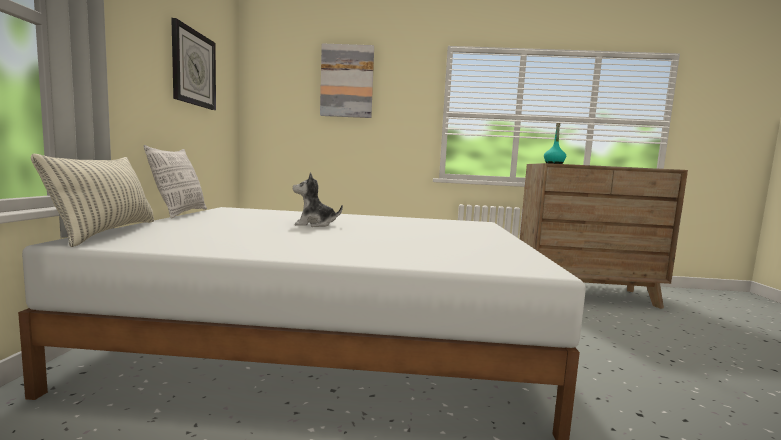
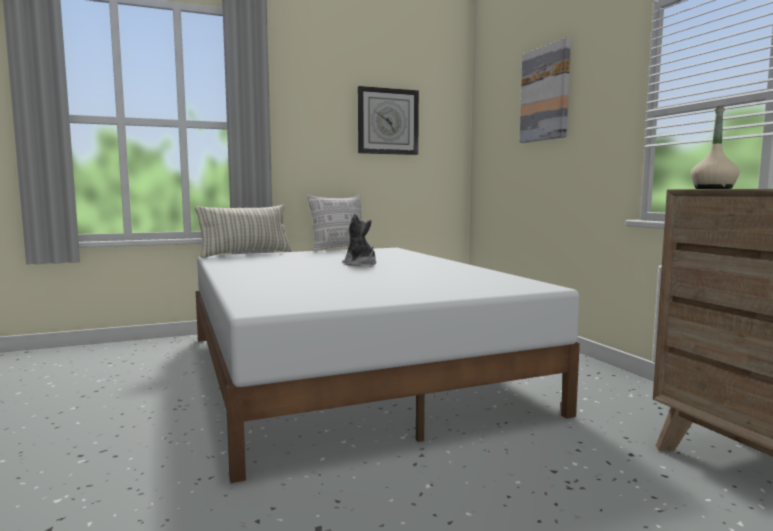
camera: 65 degrees right, 0 degrees up
(554, 163) = (713, 188): turquoise bottle -> beige bottle

